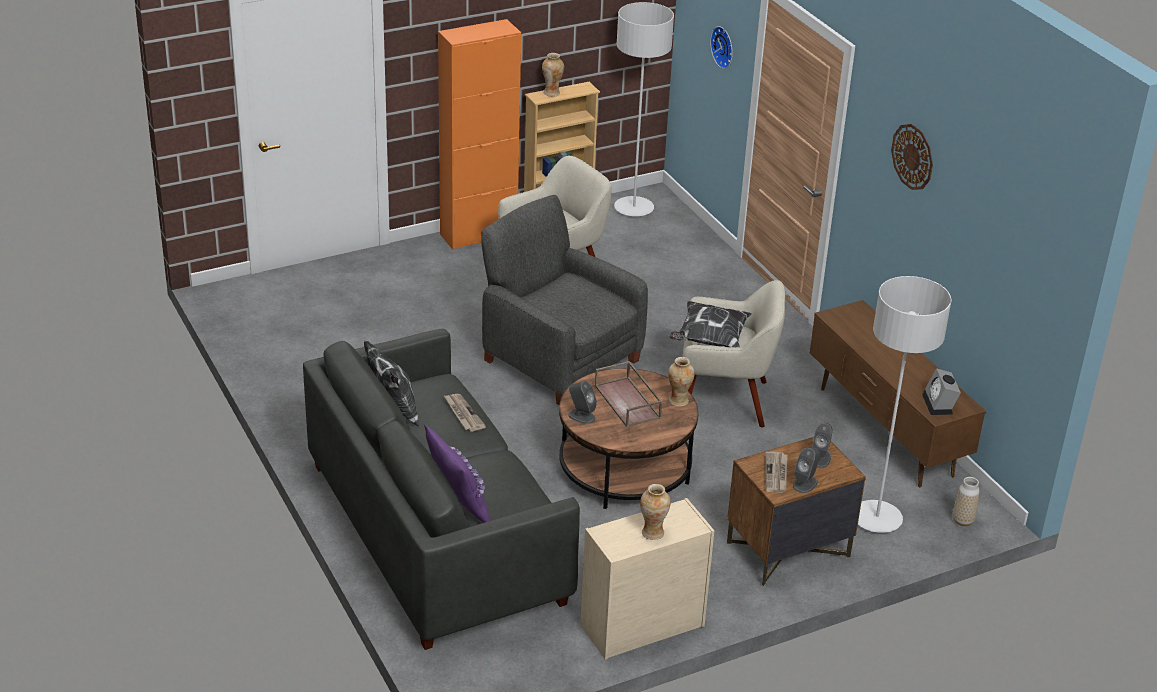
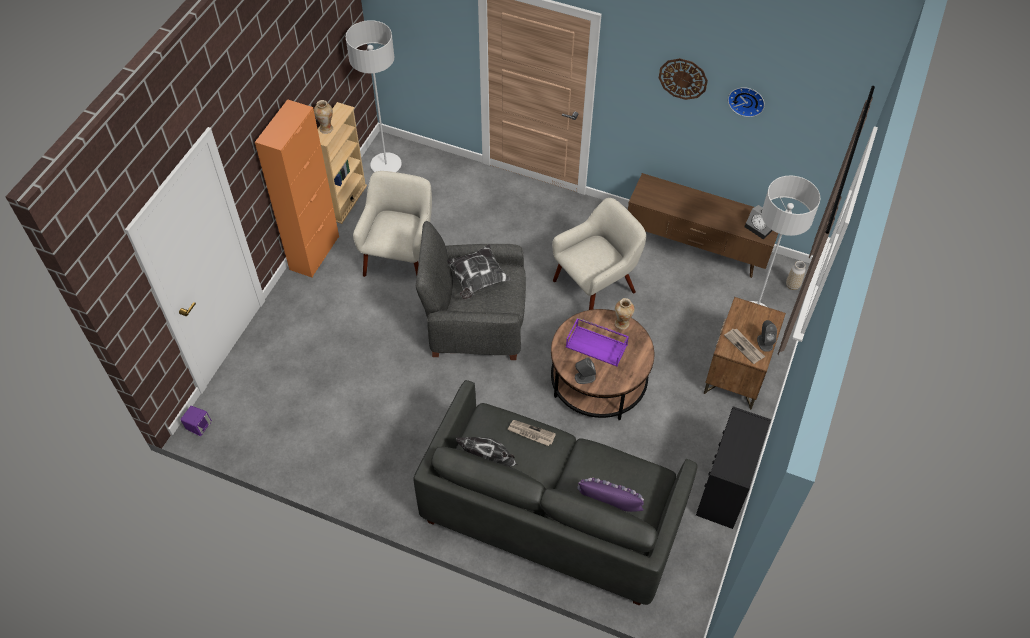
camera: 40 degrees left, 20 degrees up
(219, 293) = (199, 427): none -> purple speaker
(628, 402) = (597, 345): brown tray -> purple tray
(641, 626) = (725, 489): beige dresser -> black dresser
(652, 533) = (745, 447): vase -> none
(709, 339) = (587, 261): pillow -> pillow (477, 279)
(724, 47) = (436, 33): wall clock -> wall clock (746, 100)
(820, 458) = (752, 317): grey speaker -> none

